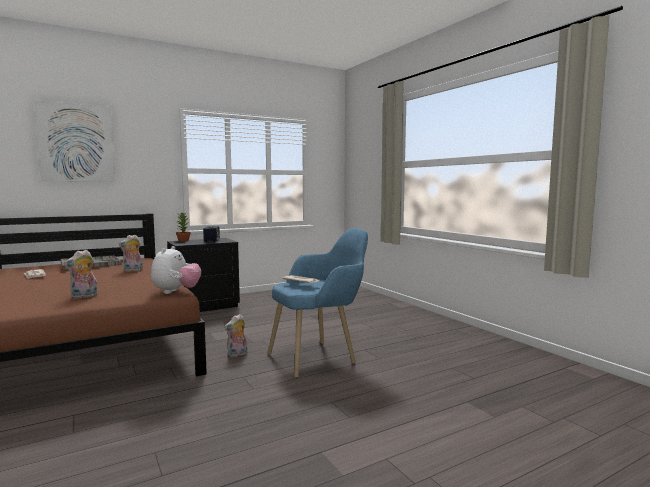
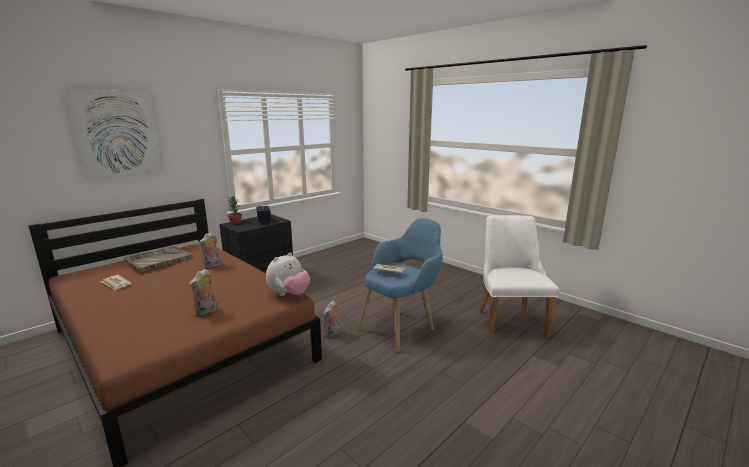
camera: 15 degrees left, 10 degrees up
(176, 292) = (289, 294): plush toy -> plush toy turned 45 degrees clockwise
(461, 365) = (508, 320): none -> white chair

